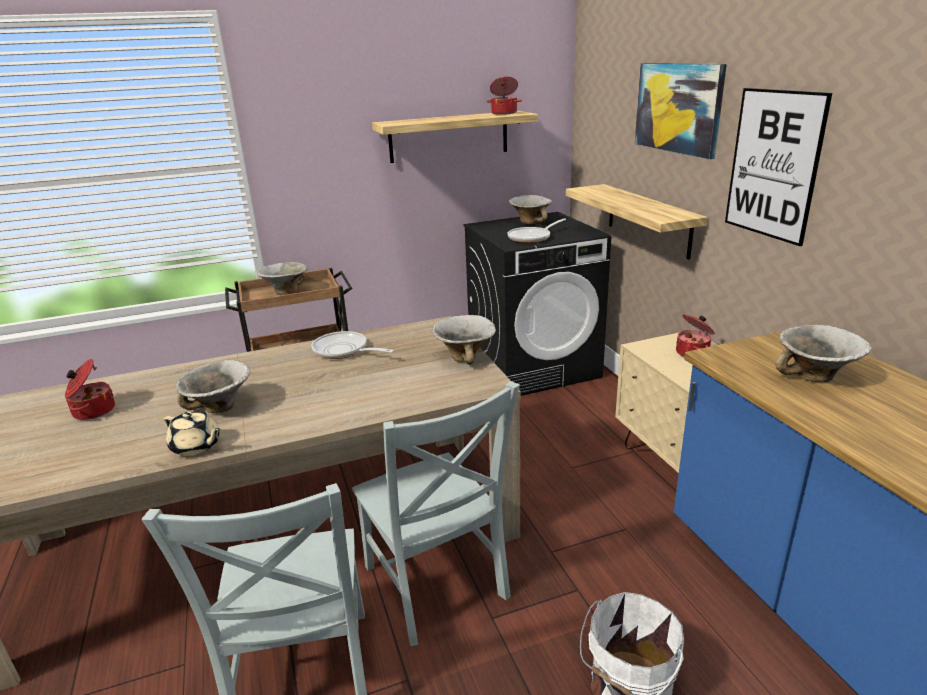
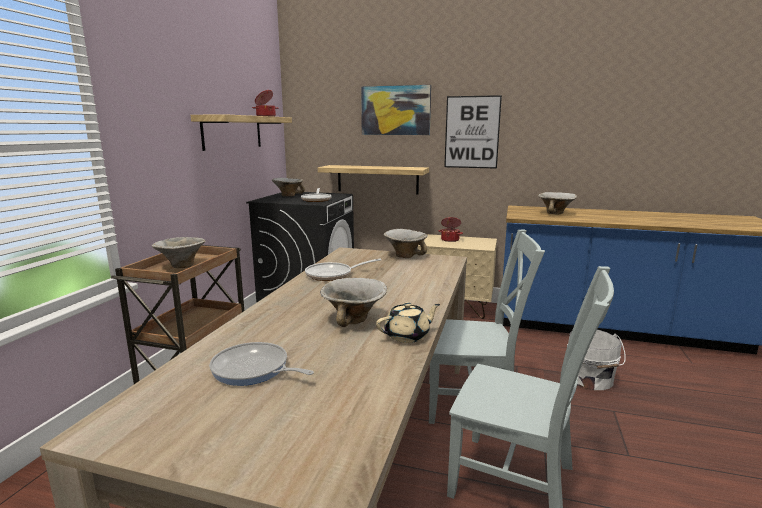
camera: 55 degrees left, 10 degrees down
(93, 411) = (253, 369): cooking pot -> frying pan

